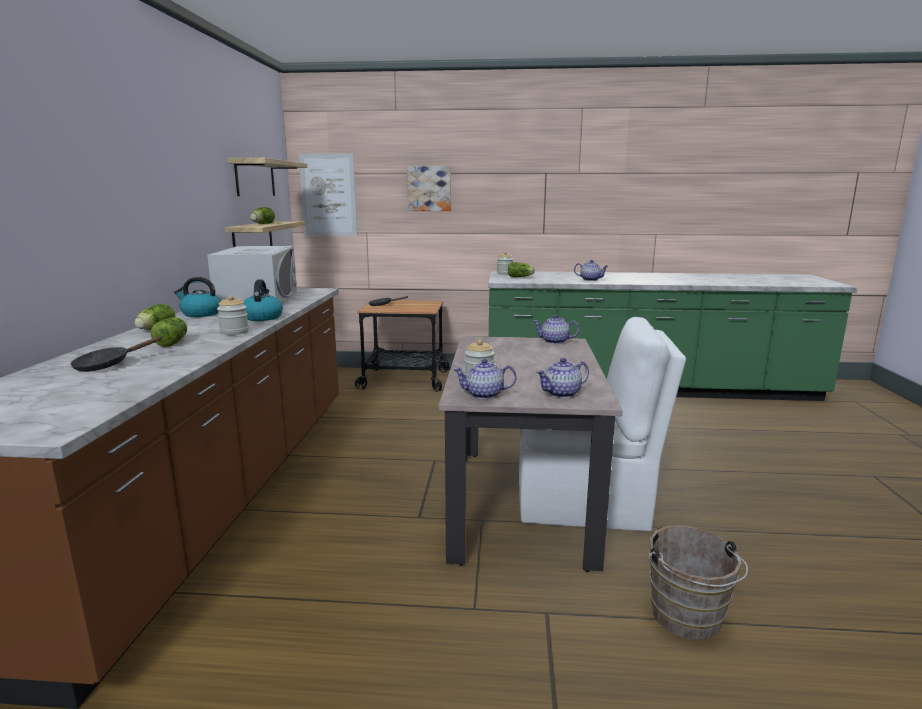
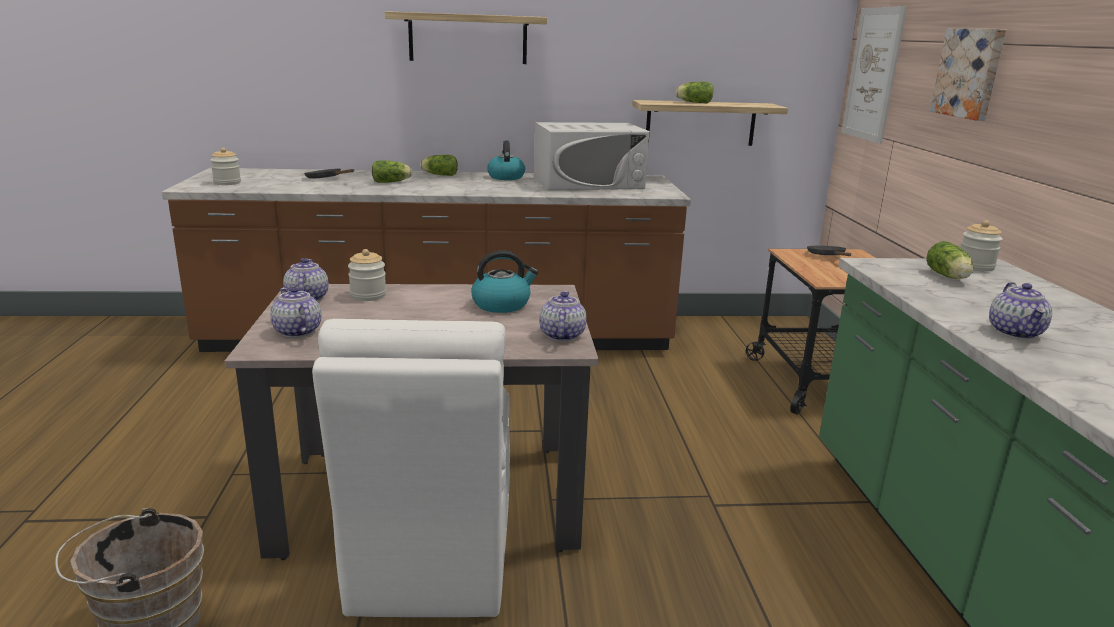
camera: 80 degrees right, 5 degrees up
(234, 332) = (429, 189): jar -> jar (227, 183)
(255, 178) = (732, 44): shelf -> shelf (468, 38)
(262, 317) = (495, 190): kettle -> kettle (502, 304)

